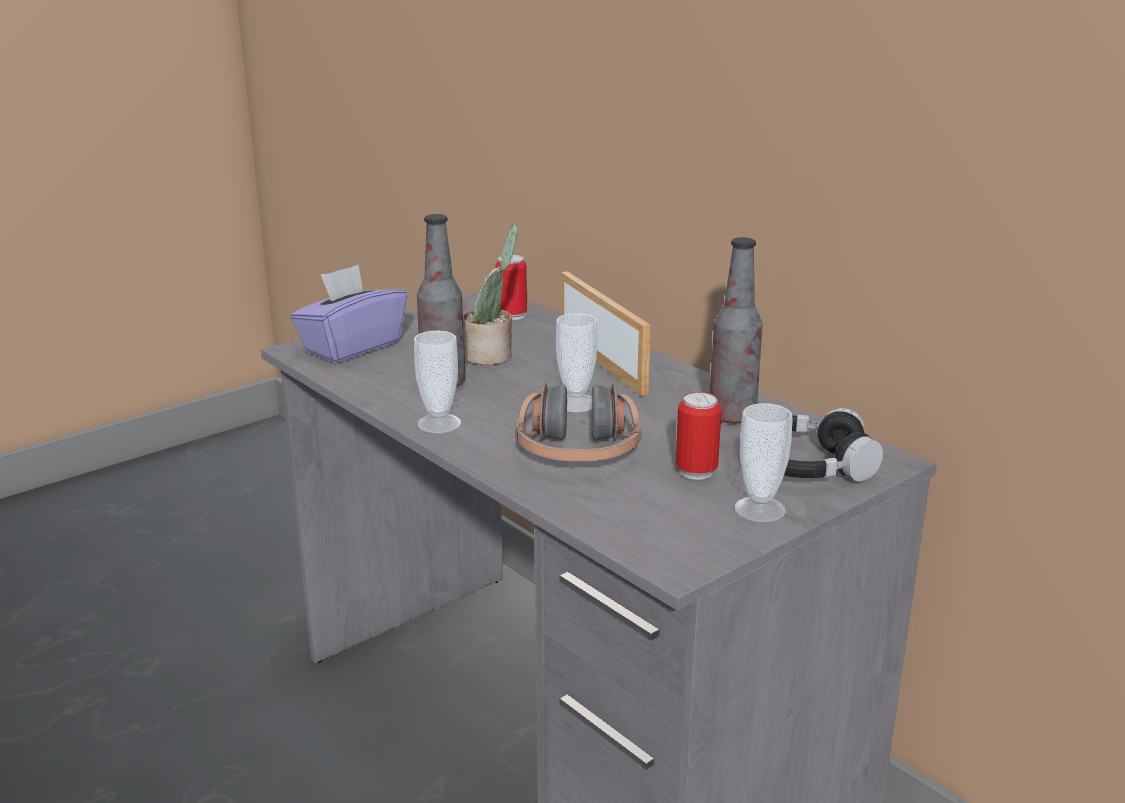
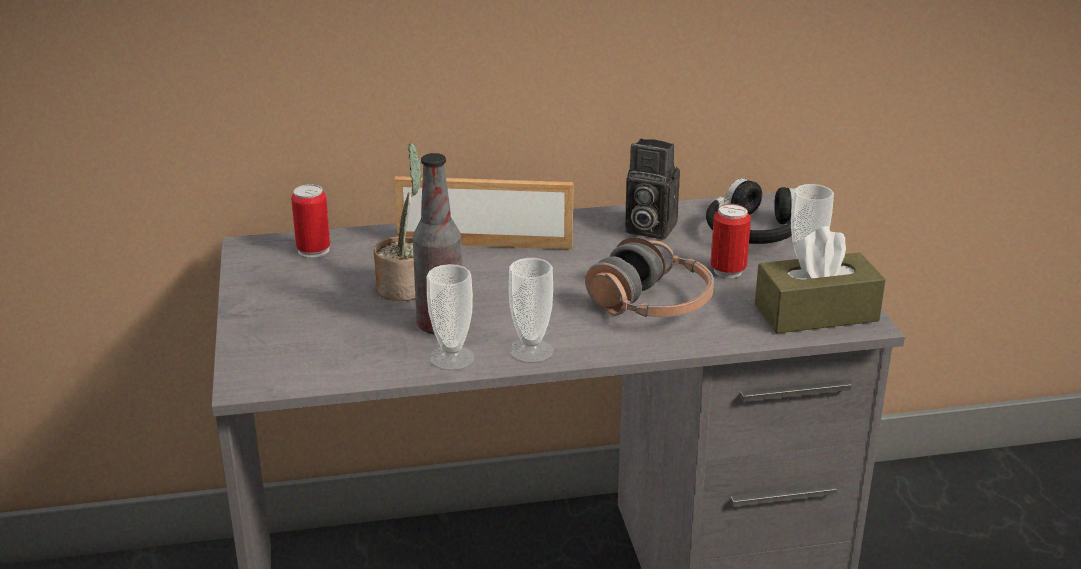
camera: 60 degrees left, 5 degrees up
(351, 347) = (284, 351): purple tissue box -> none
(576, 403) = (556, 279): cup -> cup (452, 358)
(664, 535) = (816, 313): none -> brown tissue box
(732, 416) = (647, 228): bottle -> camera

